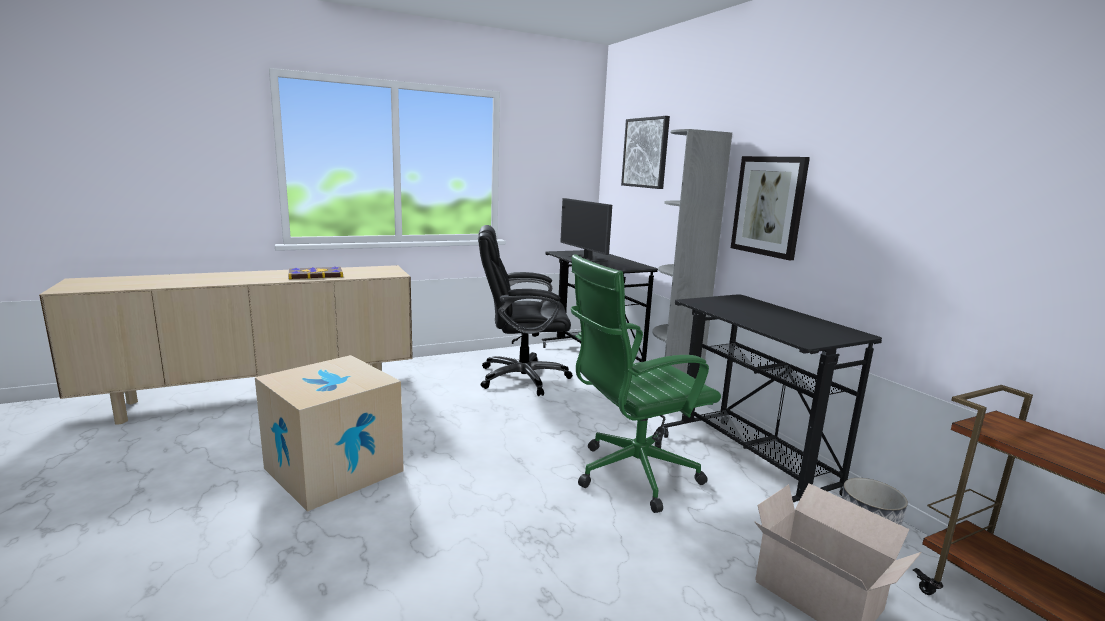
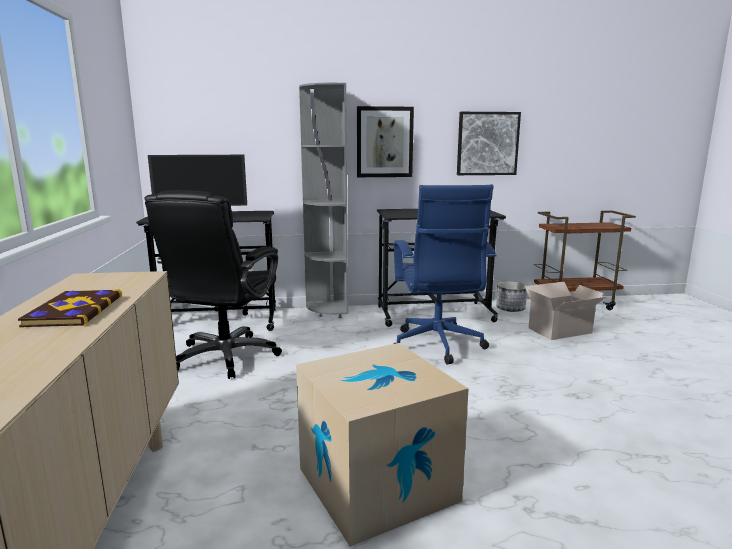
camera: 70 degrees left, 0 degrees up
(631, 475) = (438, 346): green office chair -> blue office chair
(645, 153) = (223, 103): picture -> picture (487, 143)

